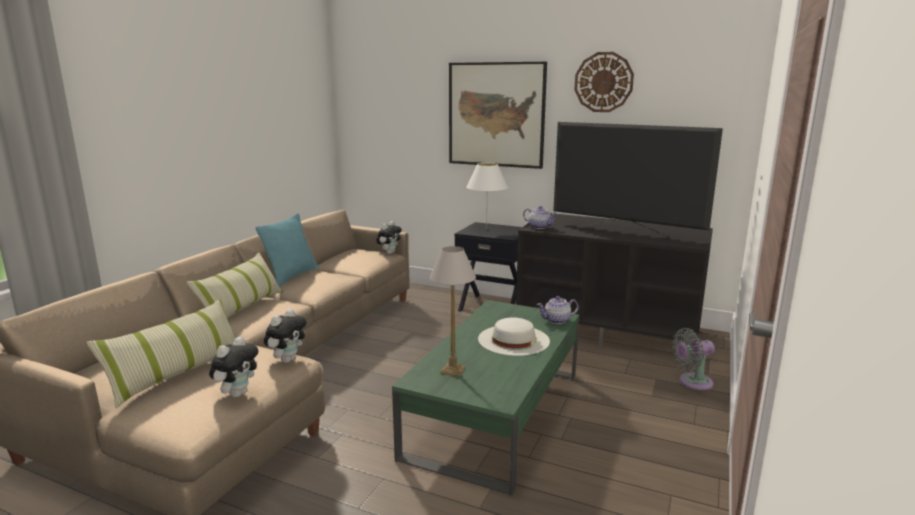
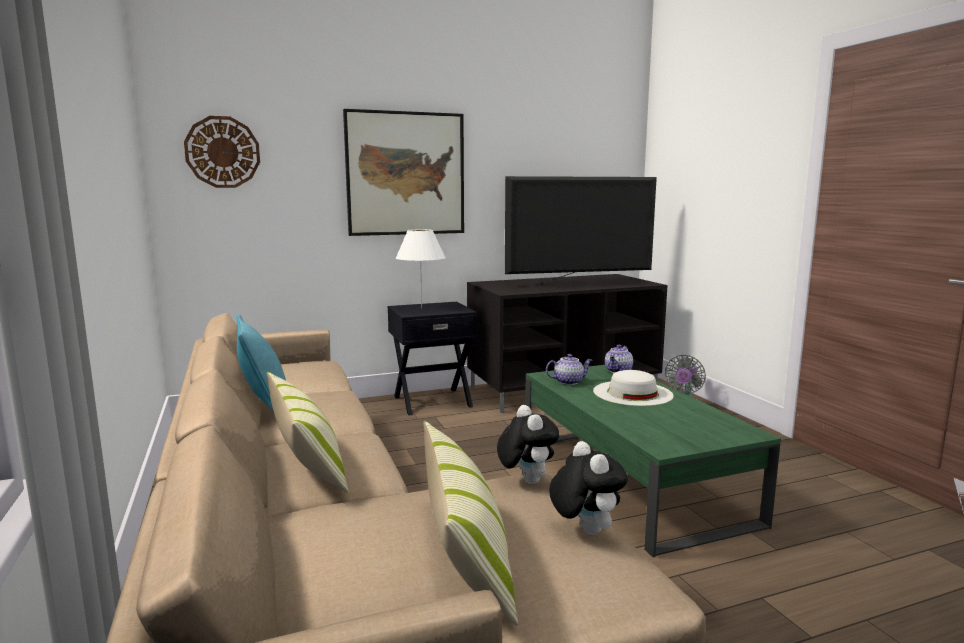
camera: 45 degrees left, 5 degrees down
(389, 253) = (314, 360): plush toy -> none
(453, 370) = (662, 428): table lamp -> none
(540, 227) = (509, 291): teapot -> teapot (568, 381)
(603, 82) = (519, 138): wall clock -> wall clock (222, 152)

